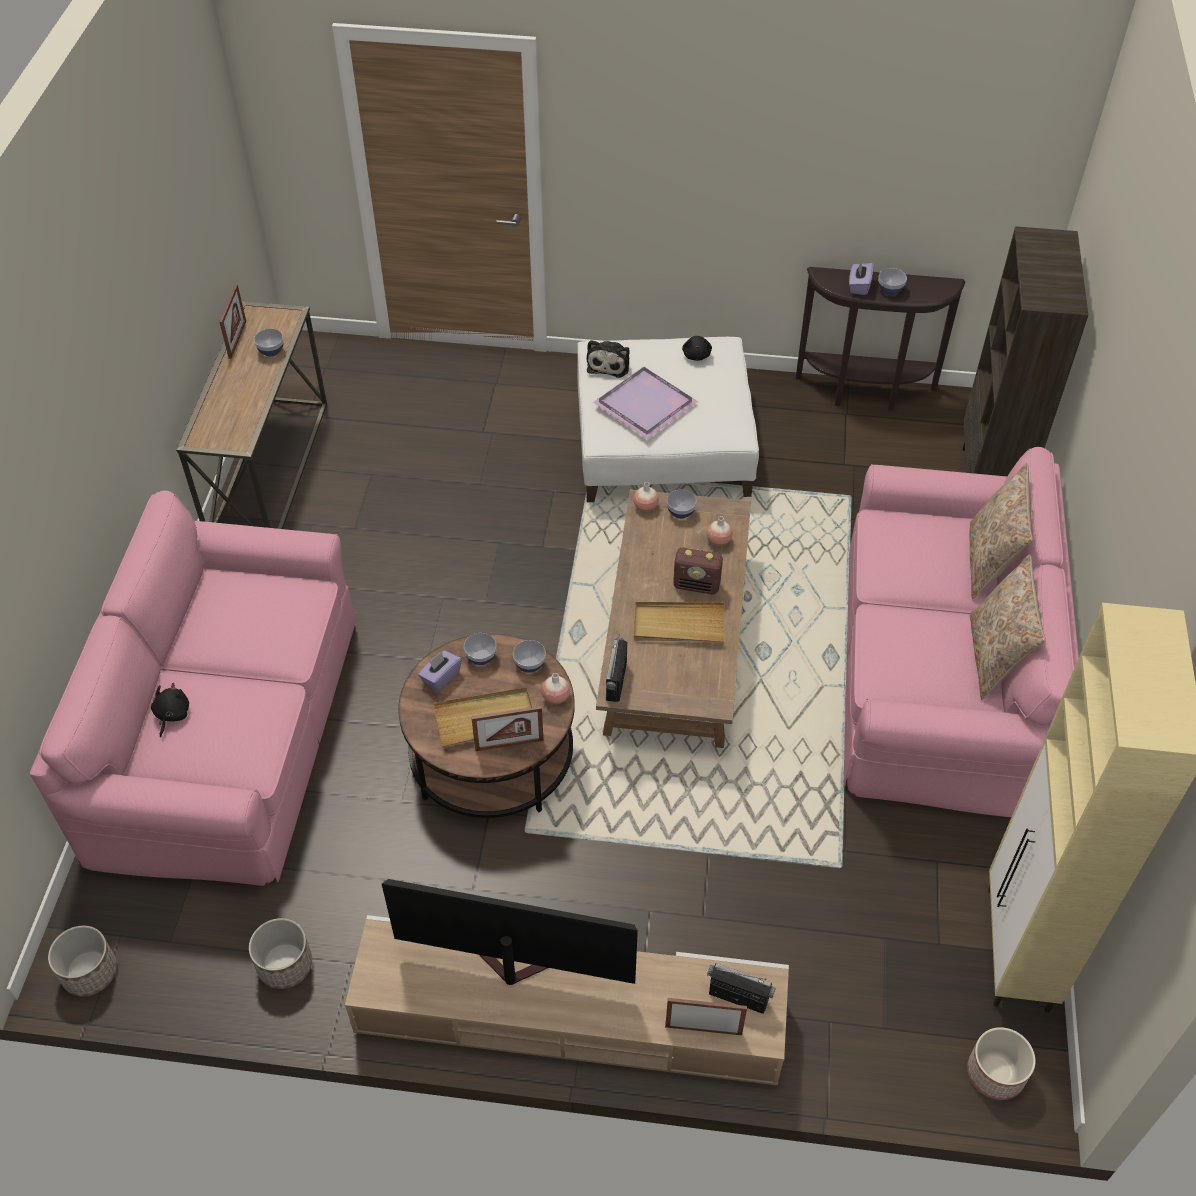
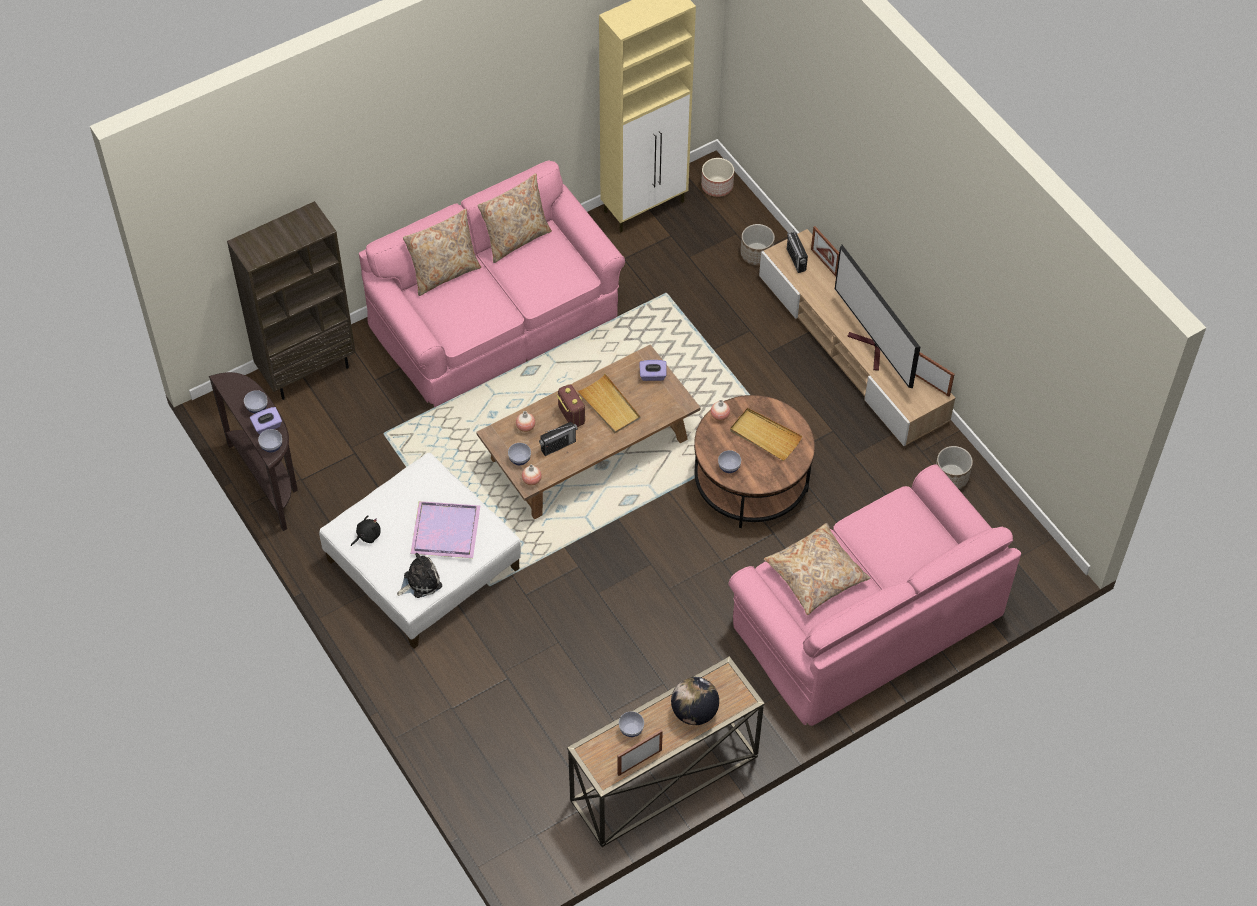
camera: 130 degrees left, 5 degrees up
(89, 972) = (1042, 555): planter -> planter (756, 254)
(171, 715) = (915, 561): black plush toy -> none
(232, 399) = (694, 712): none -> globe
(264, 617) = (816, 575): none -> beige pillow
(441, 677) = (760, 475): purple tissue box -> purple tissue box (652, 376)
(509, 744) = (769, 415): picture frame -> picture frame (931, 384)
(529, 664) = (711, 442): bowl -> bowl (271, 446)
(616, 681) = (675, 408): radio -> radio (558, 445)

